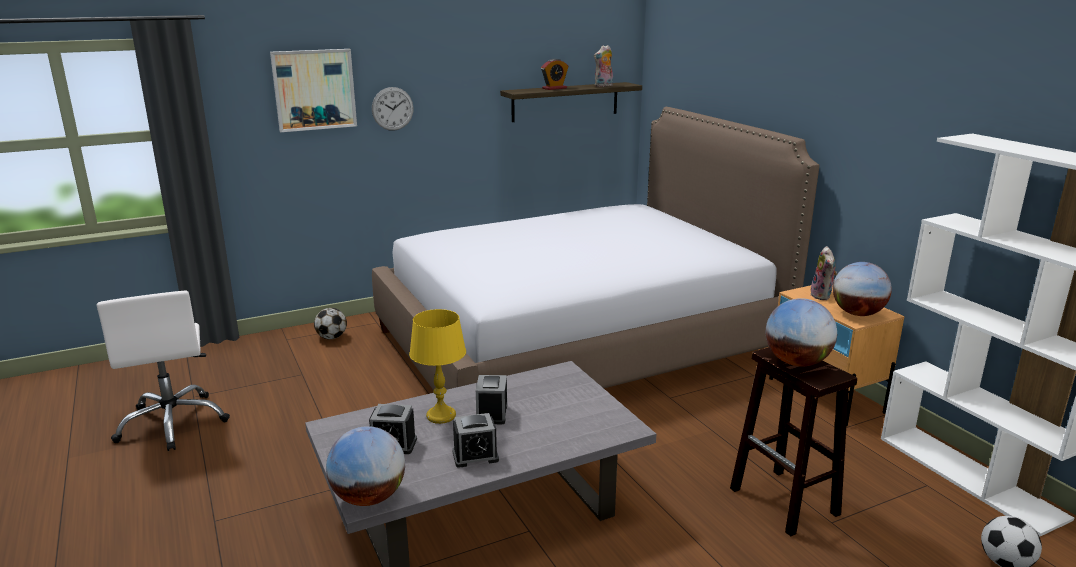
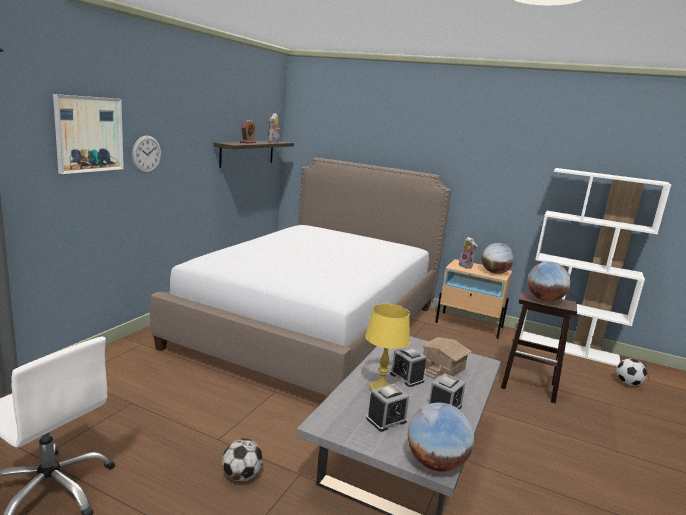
camera: 40 degrees left, 5 degrees down
(332, 337) = (117, 365): football -> football (241, 476)
(557, 418) = (444, 368): none -> toy house

